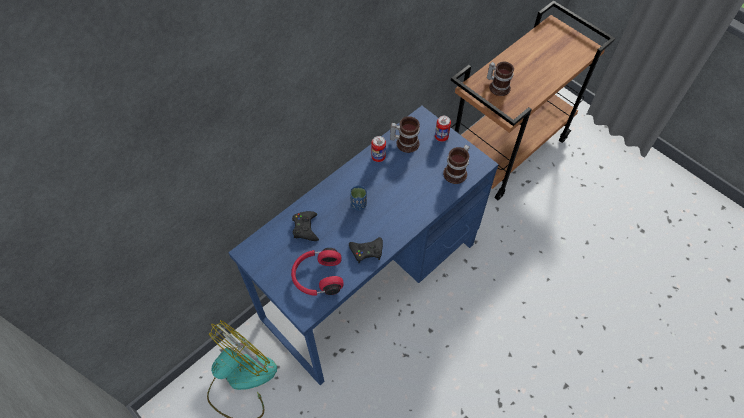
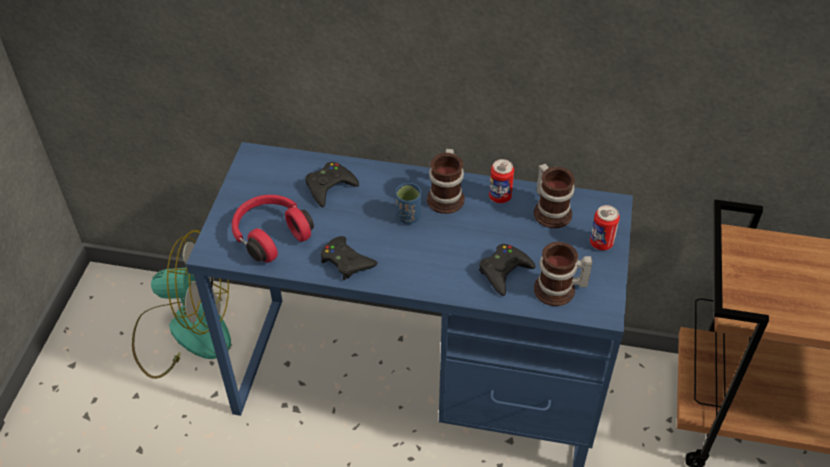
camera: 55 degrees right, 10 degrees down
(428, 186) = (504, 272): none -> black game controller
(498, 86) = (778, 269): mug -> mug (447, 197)

